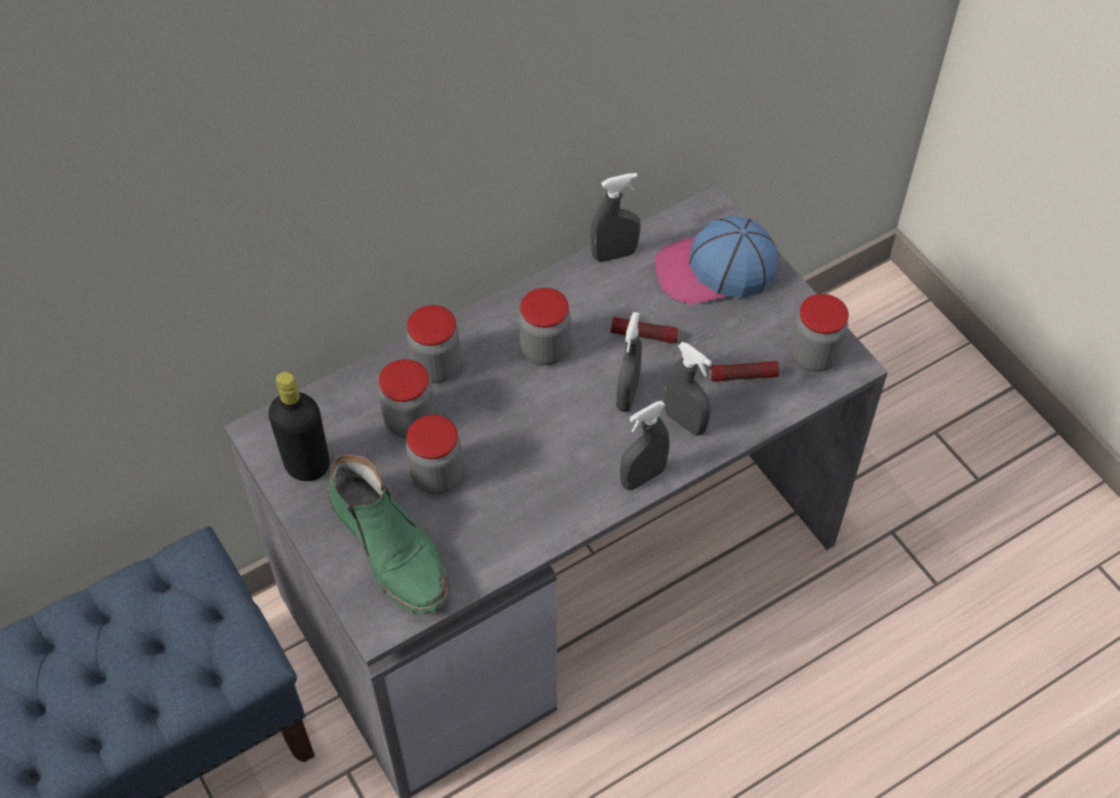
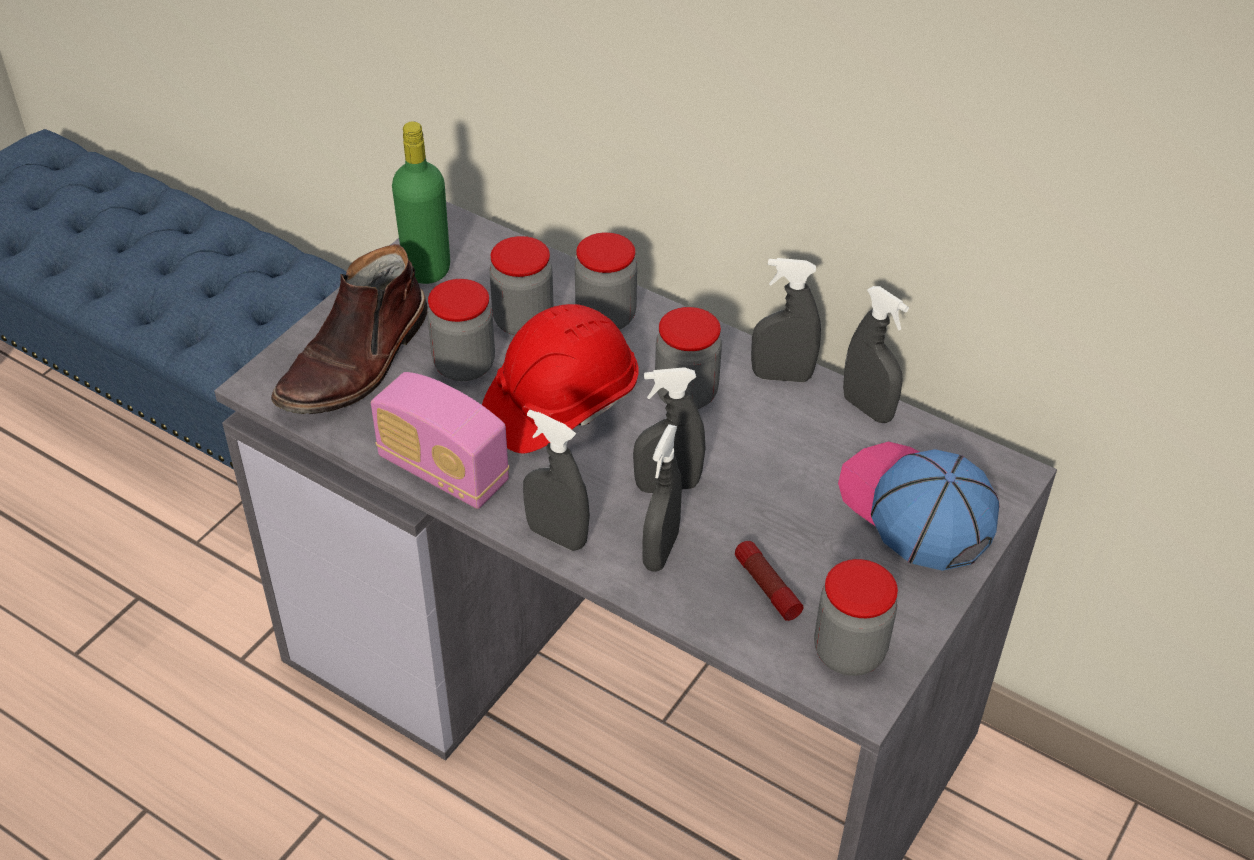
camera: 65 degrees right, 10 degrees down
(307, 465) = (427, 269): black bottle -> green bottle
(392, 548) = (357, 362): green boot -> brown boot
(513, 429) = (560, 404): none -> red hard hat
(544, 526) = (443, 471): none -> radio
(557, 288) = (782, 376): none -> grey spray bottle
(644, 335) = (766, 473): flashlight -> none

